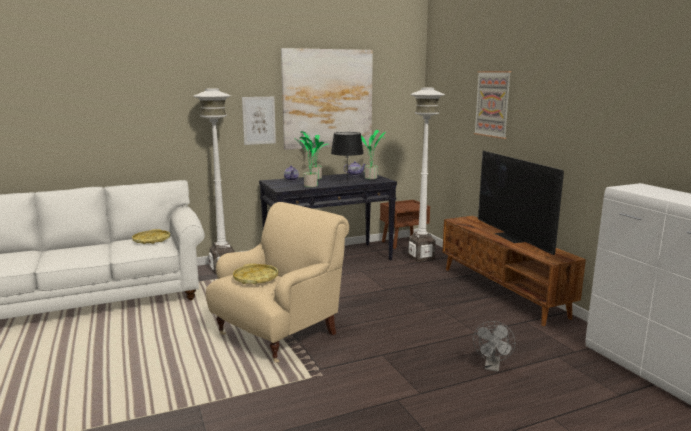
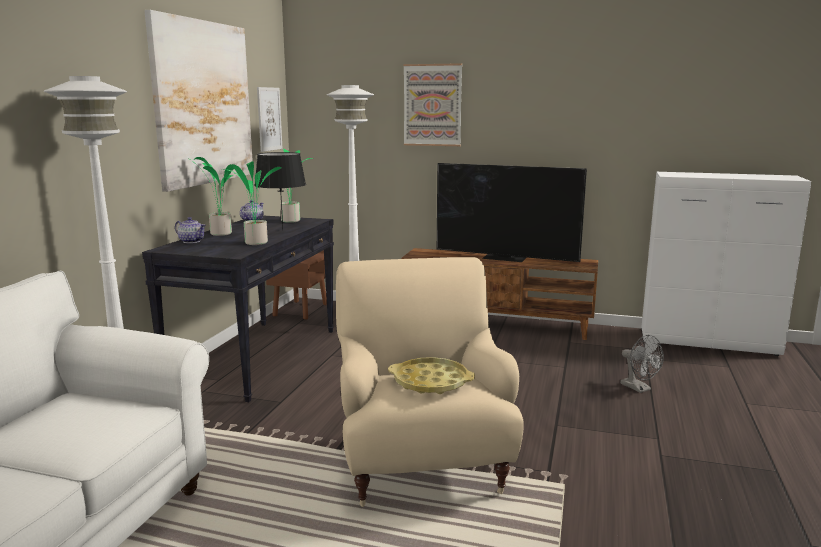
camera: 50 degrees left, 0 degrees up
(151, 240) = (75, 409): yellow tray -> none
(259, 120) = (127, 142): picture -> picture (269, 119)

